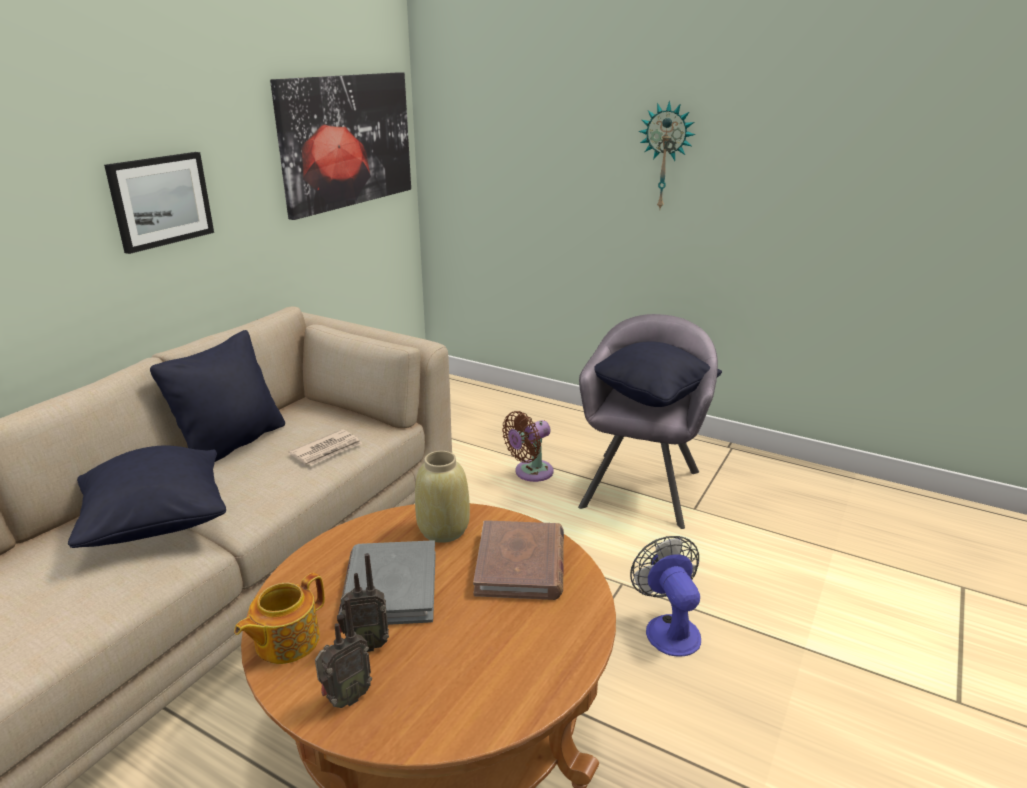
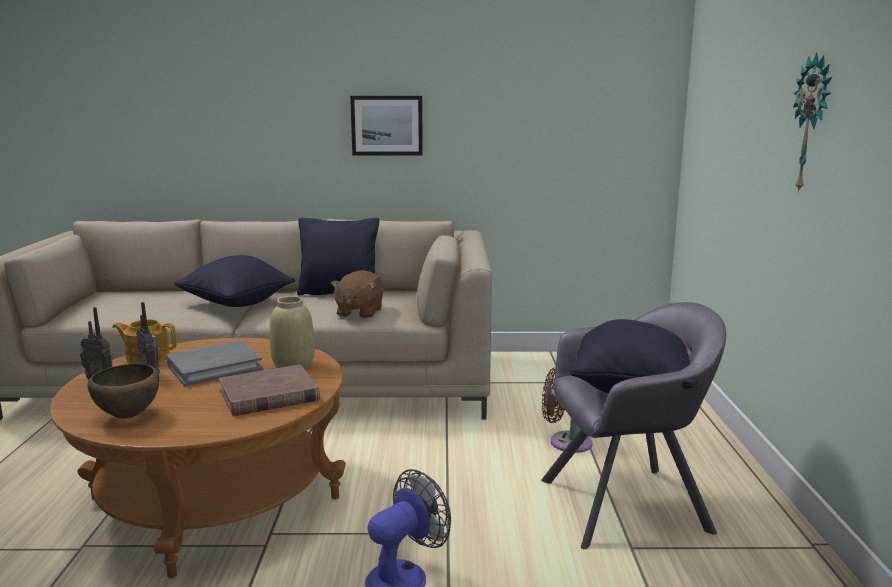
camera: 60 degrees right, 10 degrees down
(327, 450) = (359, 312): newspaper -> brown plush toy
(347, 141) = (583, 105): picture -> none
(495, 682) = (129, 416): none -> brown bowl

